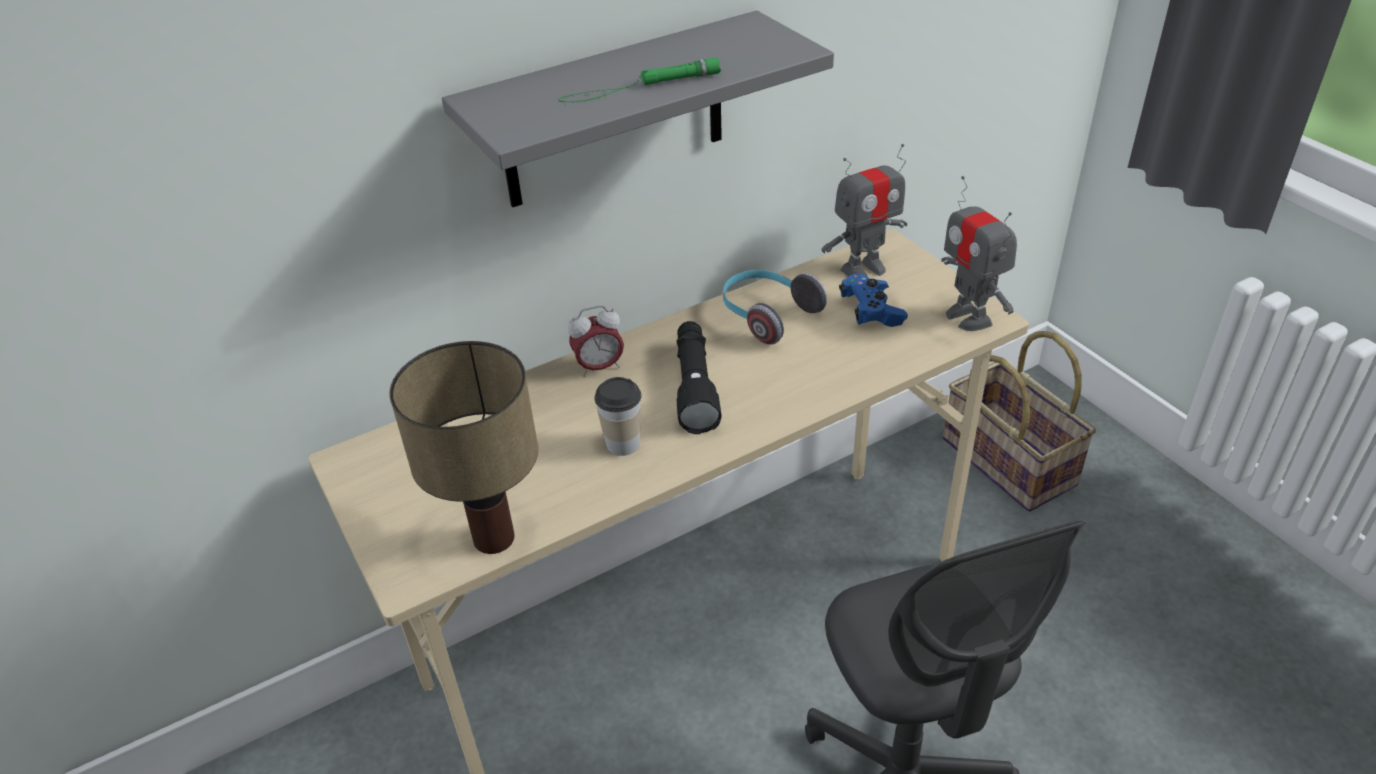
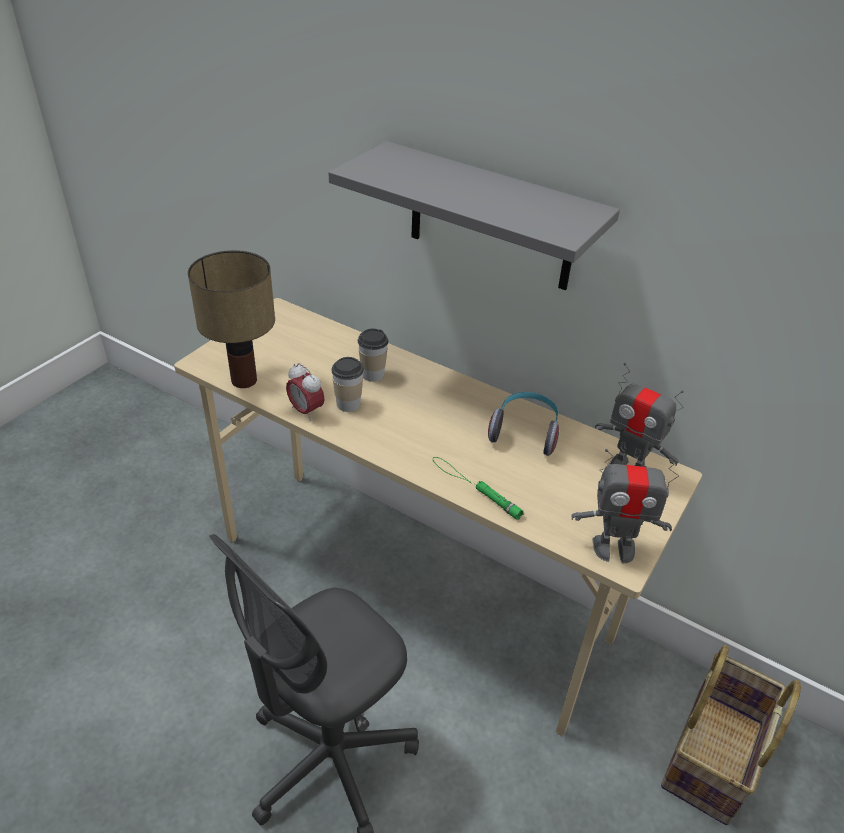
camera: 60 degrees right, 0 degrees up
(577, 405) = (373, 374): none -> cup
(599, 367) = (414, 372): alarm clock -> alarm clock (306, 411)
(639, 87) = (448, 192): green flashlight -> green flashlight (474, 487)
(694, 386) = (422, 418): black flashlight -> none
(871, 311) = (574, 486): blue game controller -> none
(969, 317) = (614, 548): toy robot -> toy robot turned 120 degrees counterclockwise

